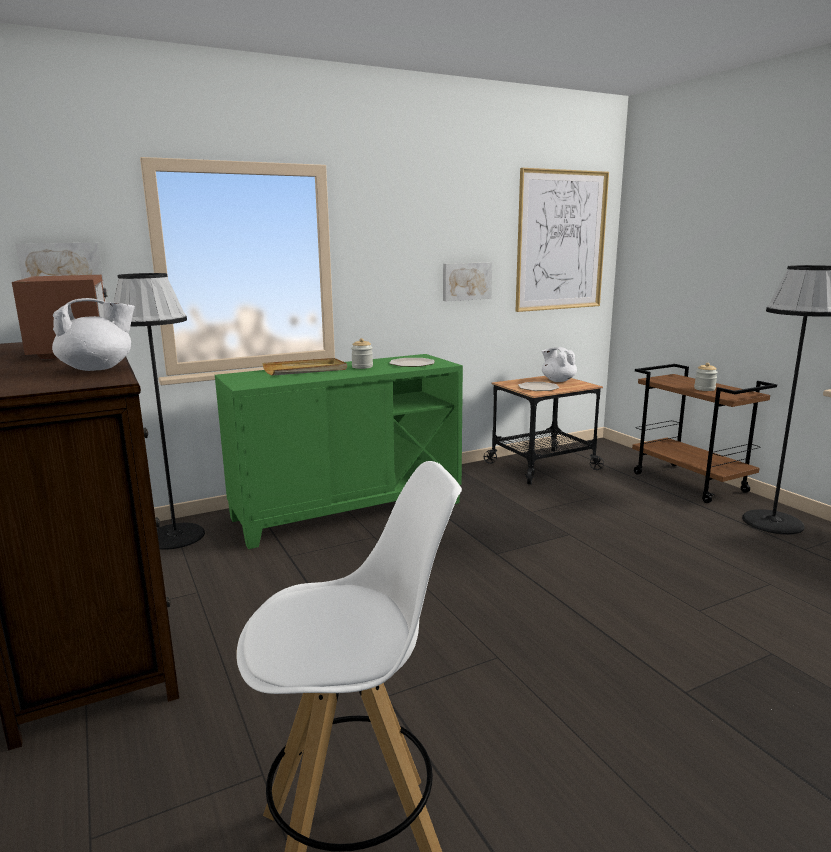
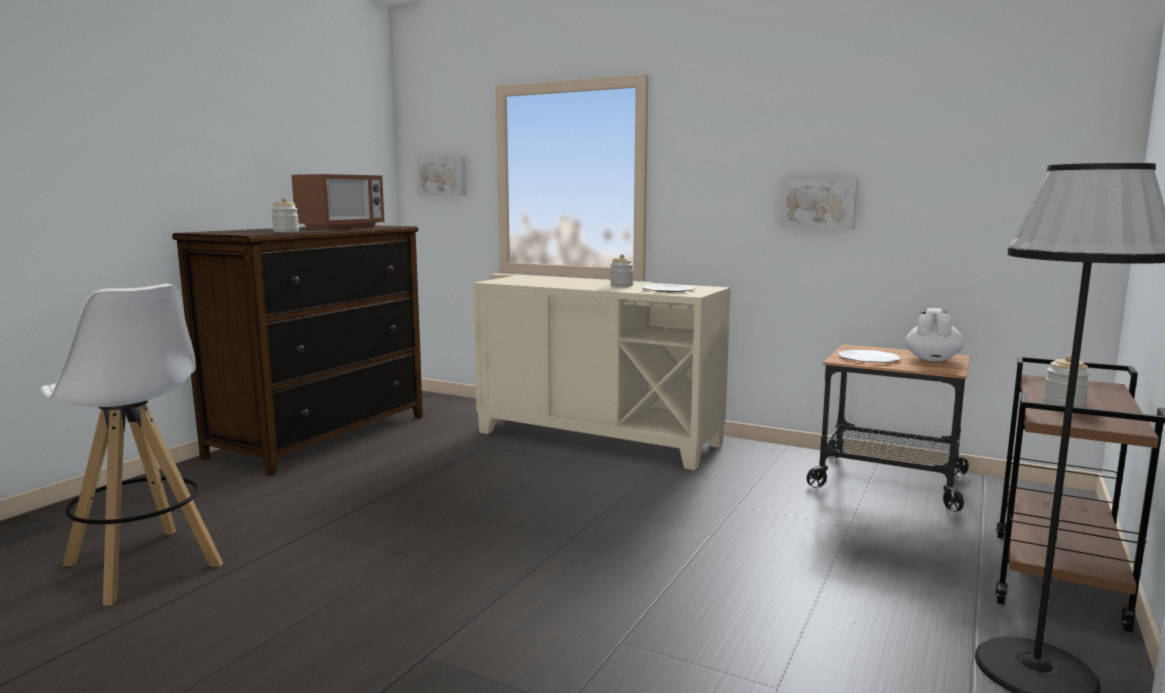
camera: 55 degrees right, 5 degrees down
(98, 368) = (286, 231): white teapot -> jar
(175, 536) = (470, 410): black floor lamp -> none
(305, 370) = (576, 281): beige tray -> none
(347, 510) = (598, 438): green cabinet -> beige cabinet
(561, 241) = (999, 149): picture -> none

